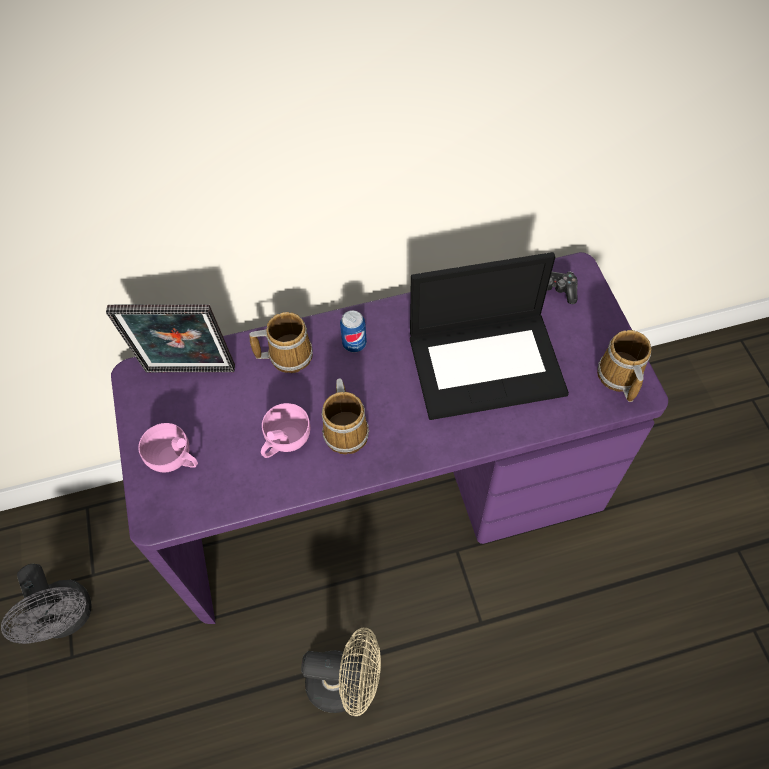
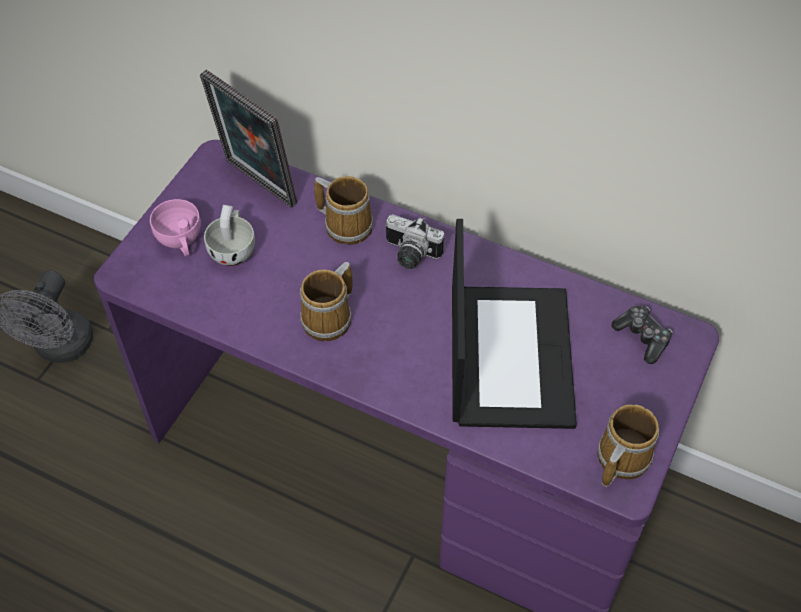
camera: 40 degrees right, 5 degrees down
(223, 434) = (234, 249): none -> white cup
(285, 441) = (273, 290): pink cup -> none
(346, 683) = (211, 580): beige fan -> none
(354, 344) = (410, 255): can -> camera
(487, 363) = (508, 354): laptop -> laptop turned 120 degrees counterclockwise

